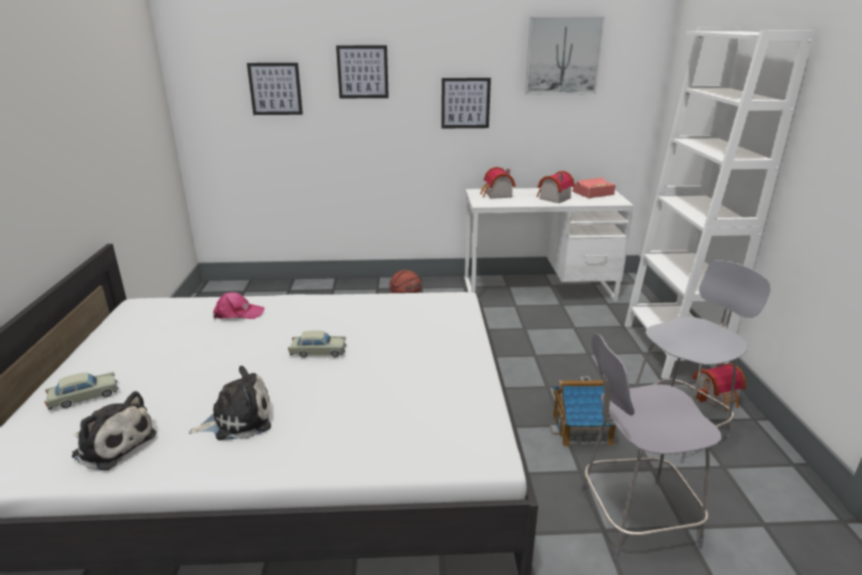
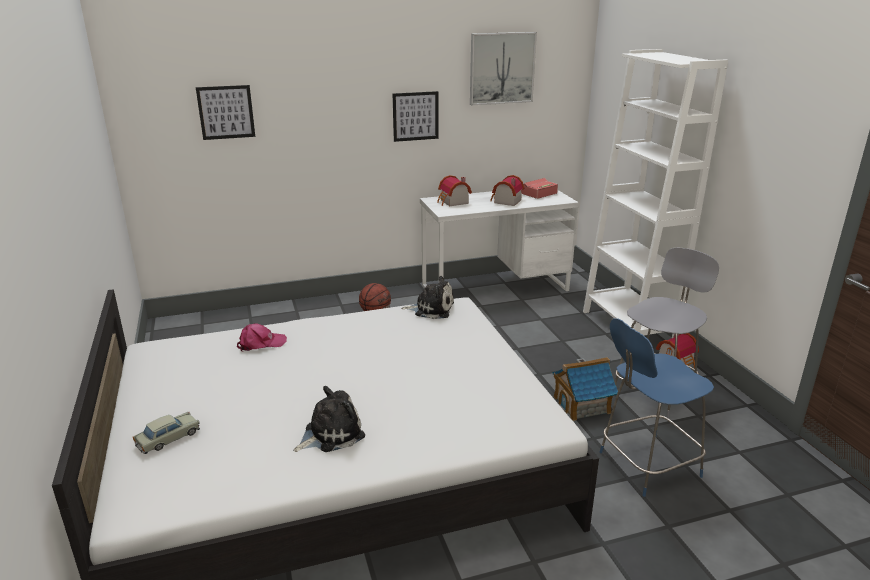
camera: 15 degrees left, 0 degrees up
(112, 444) = (231, 471): plush toy -> plush toy (431, 309)
(318, 352) = (363, 367): beige toy car -> none
(362, 72) = (315, 91): picture -> none
(633, 518) = (646, 465): grey chair -> blue chair

